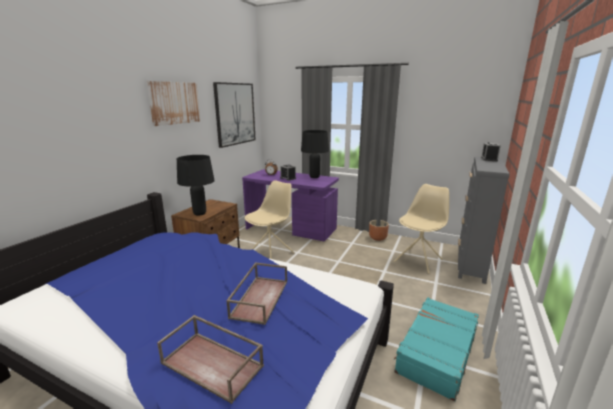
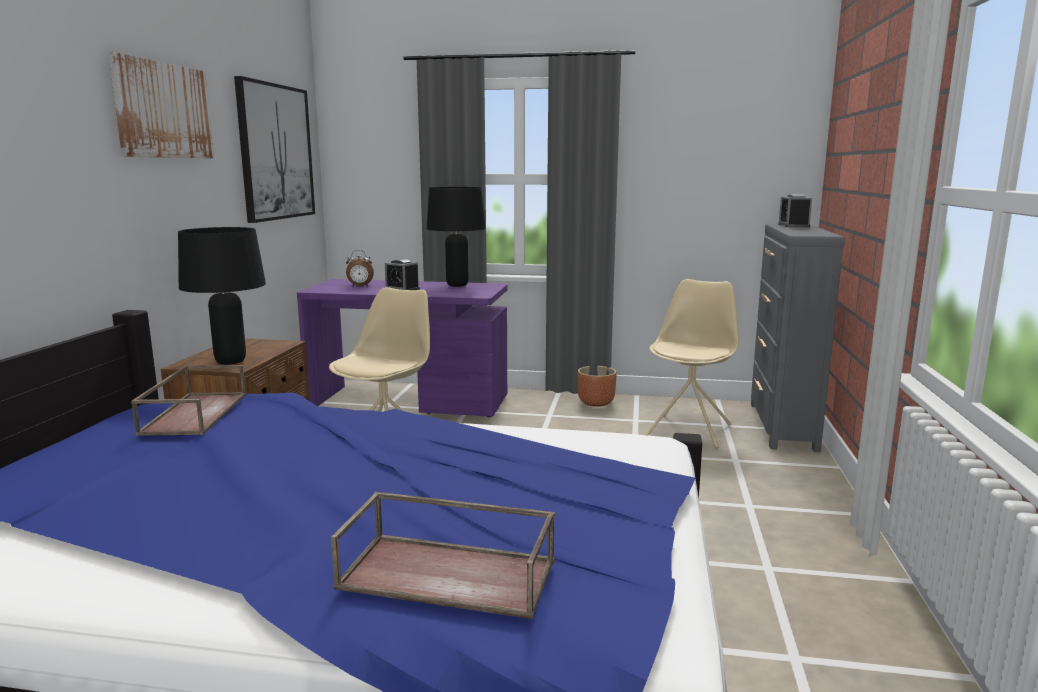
camera: 15 degrees left, 5 degrees down
(259, 298) = (470, 473): brown tray -> brown tray (194, 413)
(436, 352) = (785, 562): turquoise suitcase -> none

